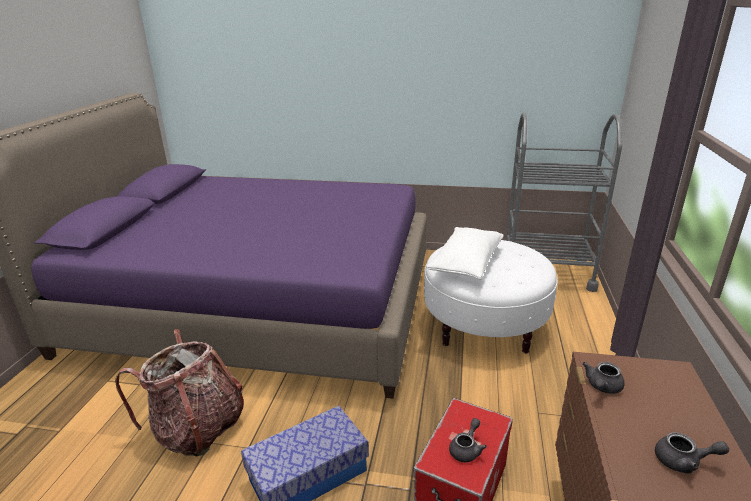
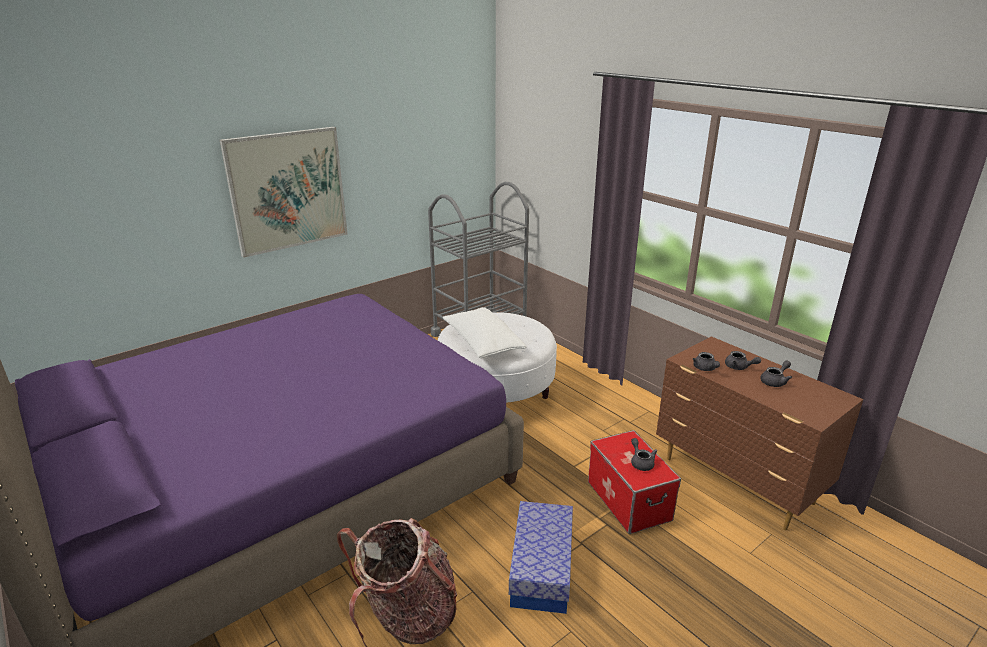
camera: 50 degrees left, 0 degrees up
(380, 83) = (287, 190): none -> picture
(658, 413) = (739, 367): none -> grey teapot

